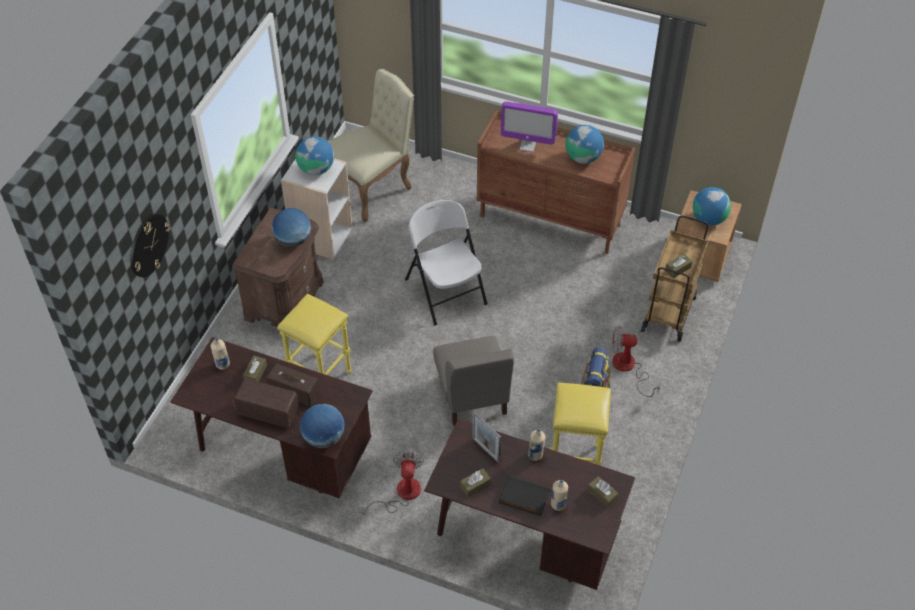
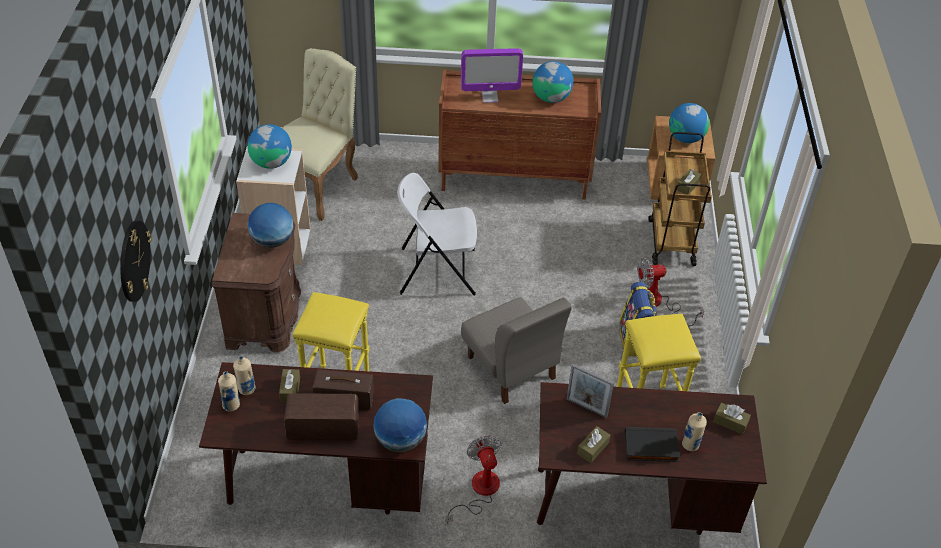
camera: 20 degrees left, 5 degrees down
(446, 291) = (437, 270): white chair -> white chair turned 45 degrees counterclockwise
(535, 455) = (641, 399): beige bottle -> beige bottle (231, 405)

